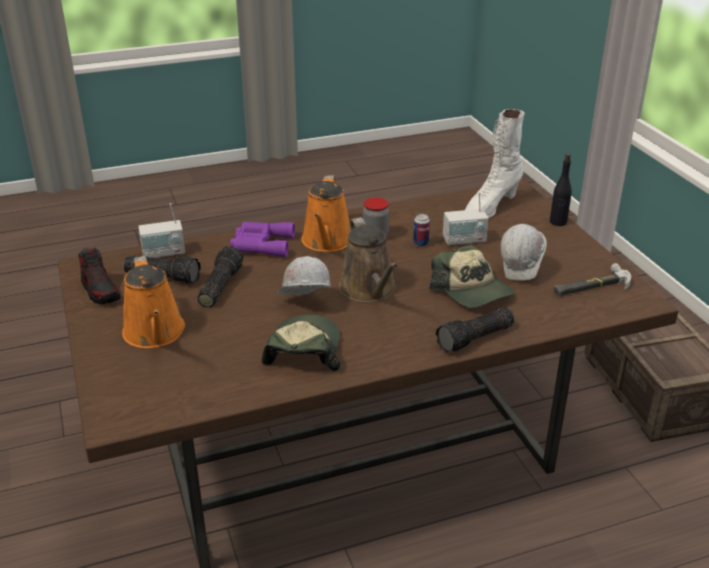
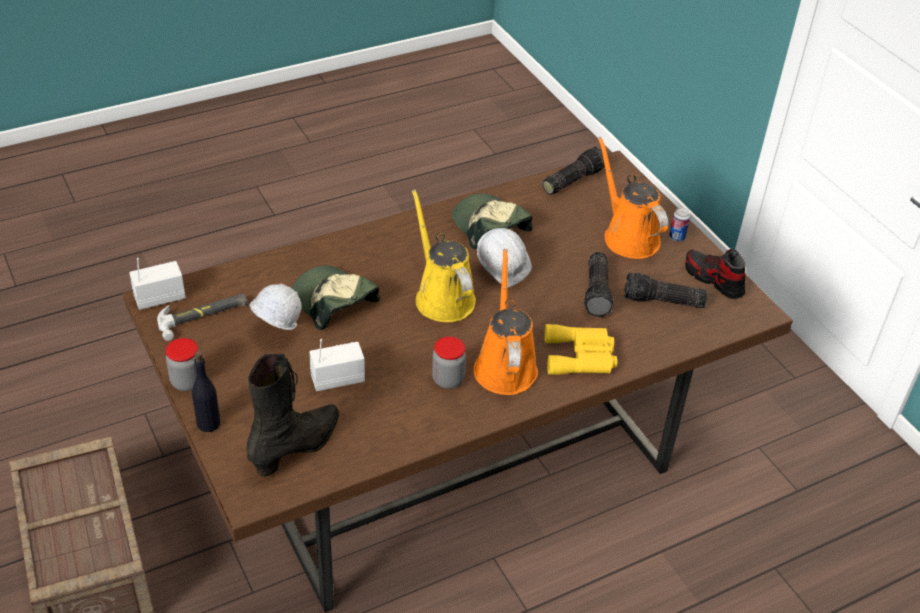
camera: 170 degrees right, 10 degrees up
(164, 253) = (684, 335): radio -> radio (159, 298)
(261, 244) = (581, 356): purple binoculars -> yellow binoculars
(303, 351) = (490, 227): cap -> cap turned 150 degrees clockwise
(369, 290) = (442, 297): brown watering can -> yellow watering can
(420, 244) = (391, 369): can -> can (677, 237)
(475, 339) = (335, 246): flashlight -> flashlight (572, 180)
(489, 208) = (297, 448): white boot -> black boot
(585, 244) = (187, 382): none -> jar

